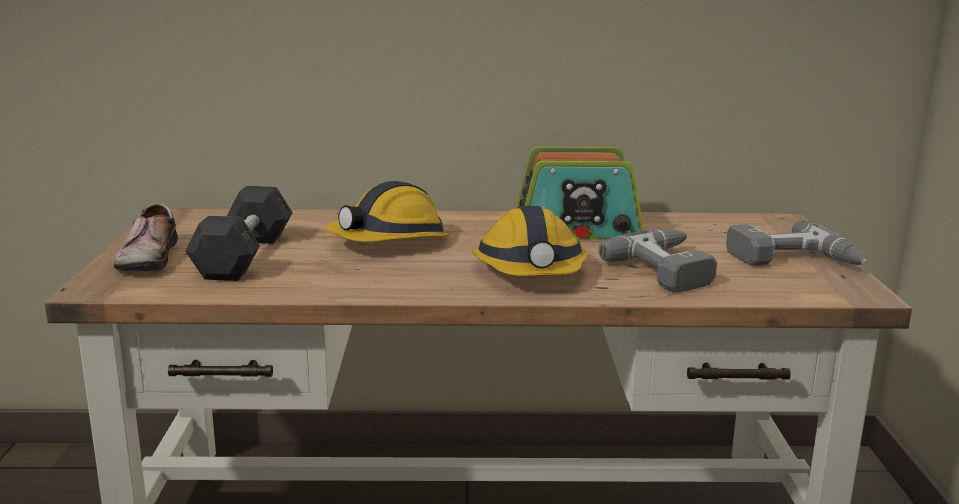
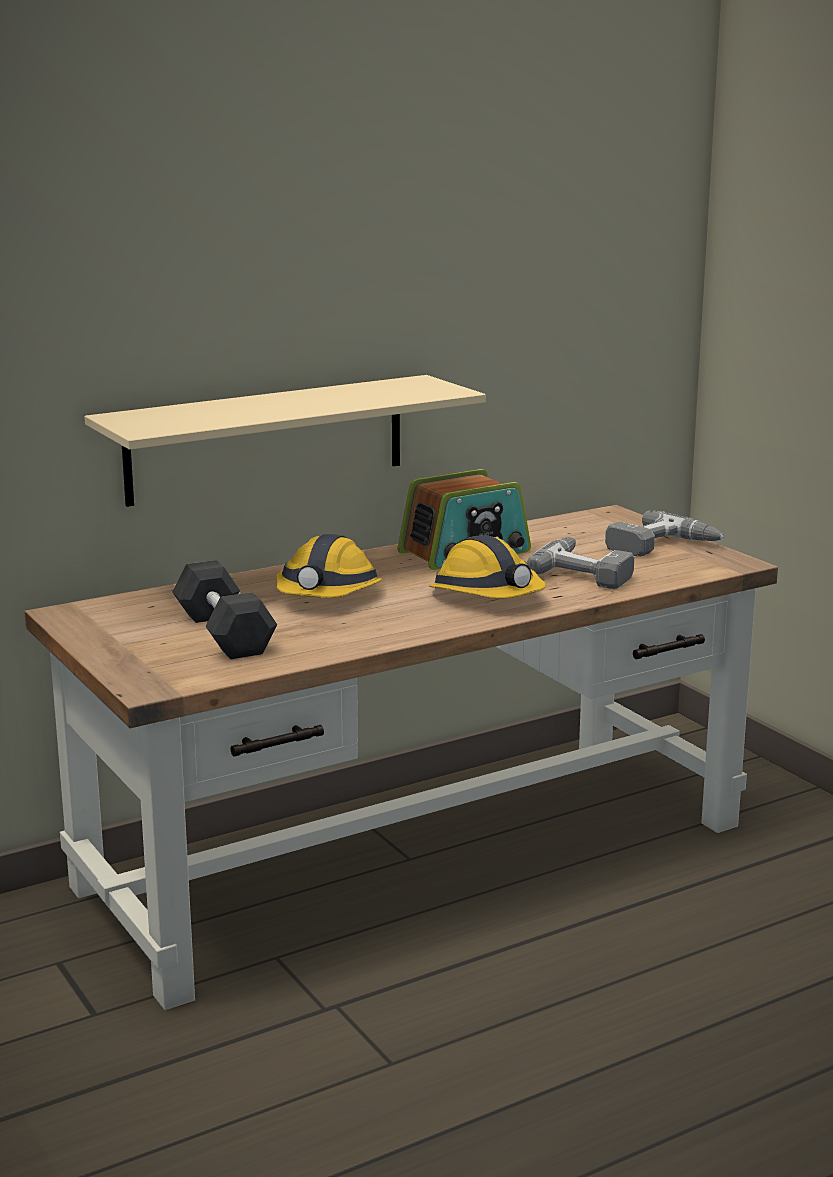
camera: 30 degrees left, 0 degrees up
(146, 258) = (135, 654): shoe -> none
(395, 87) = (266, 439): none -> beige shelf

